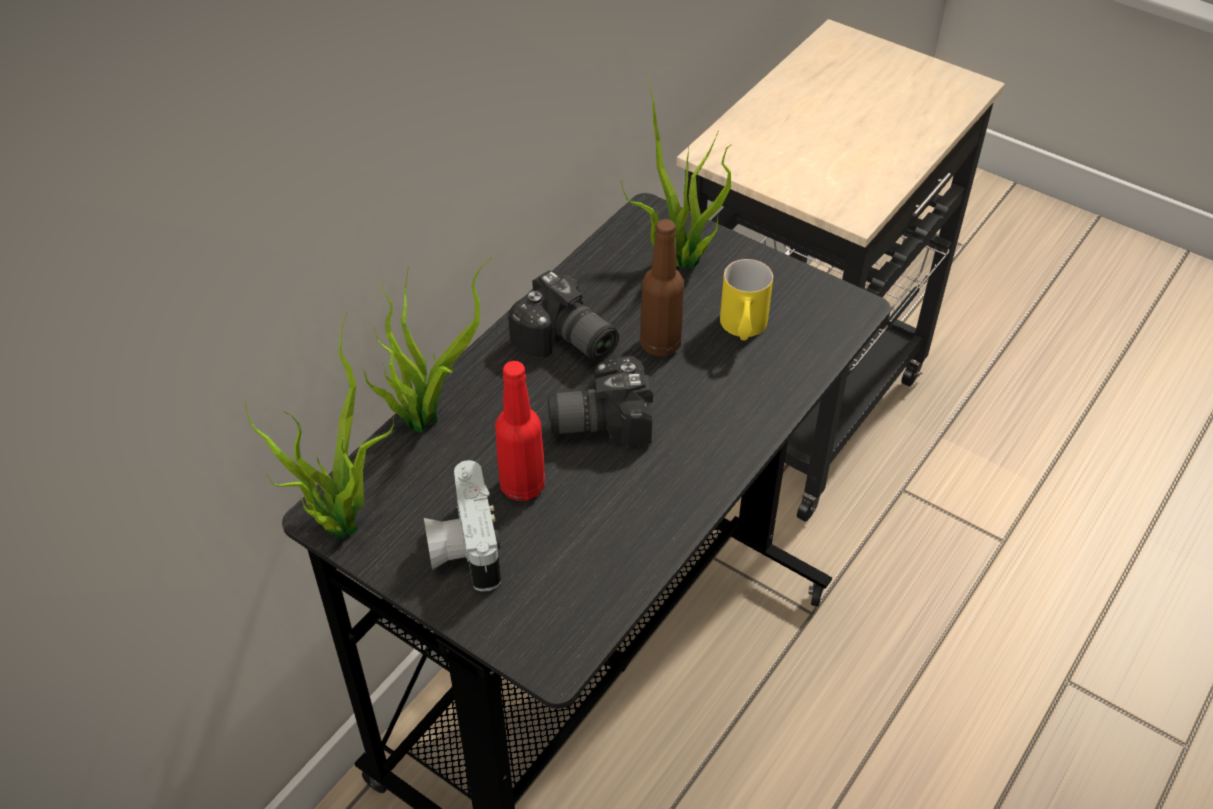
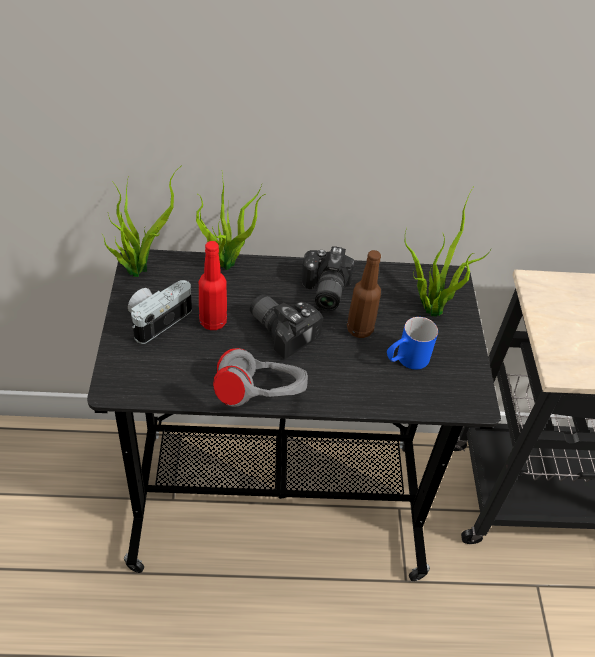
camera: 50 degrees right, 0 degrees up
(695, 502) = (260, 397): none -> grey headphones
(743, 330) = (406, 360): yellow mug -> blue mug

